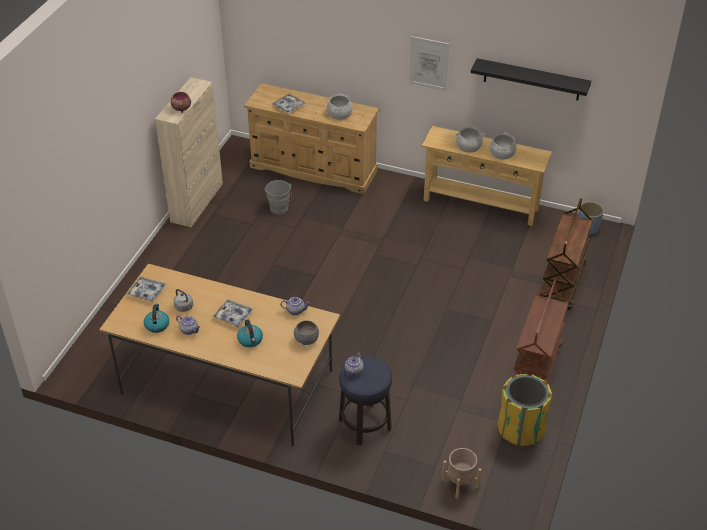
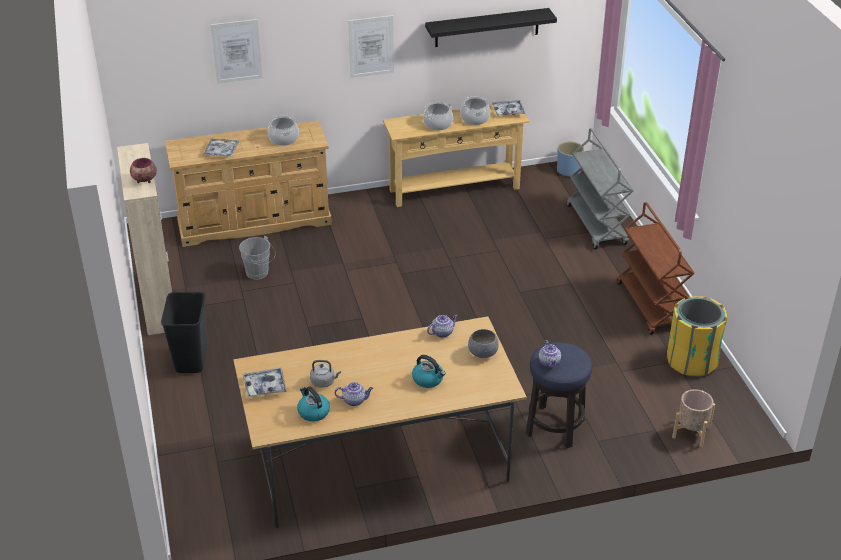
camera: 35 degrees left, 5 degrees down
(178, 252) = (190, 360): none -> black trash can
(233, 316) = (385, 366): tray -> tray (508, 111)
(321, 32) = (236, 51): none -> picture
(562, 283) = (597, 225): brown cart -> grey cart

